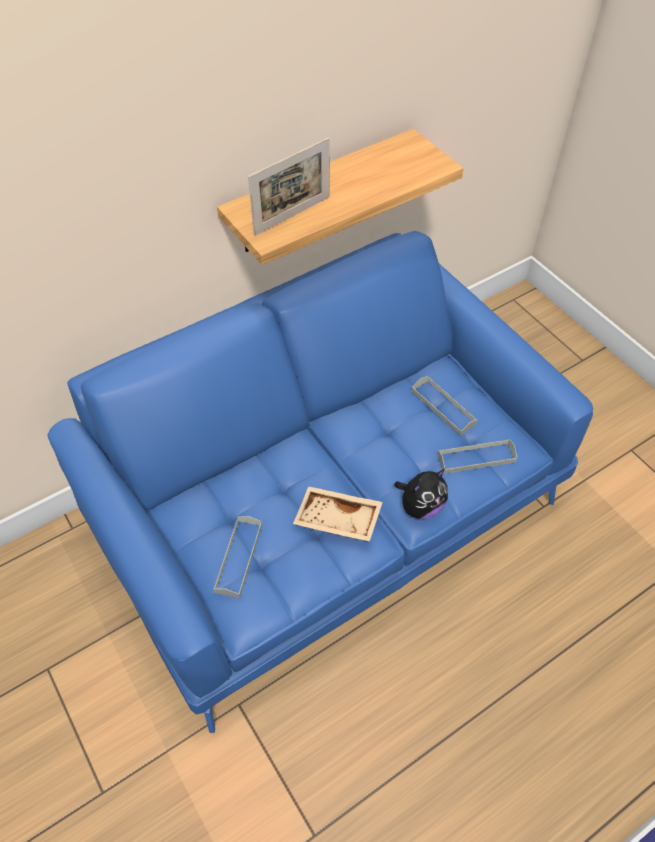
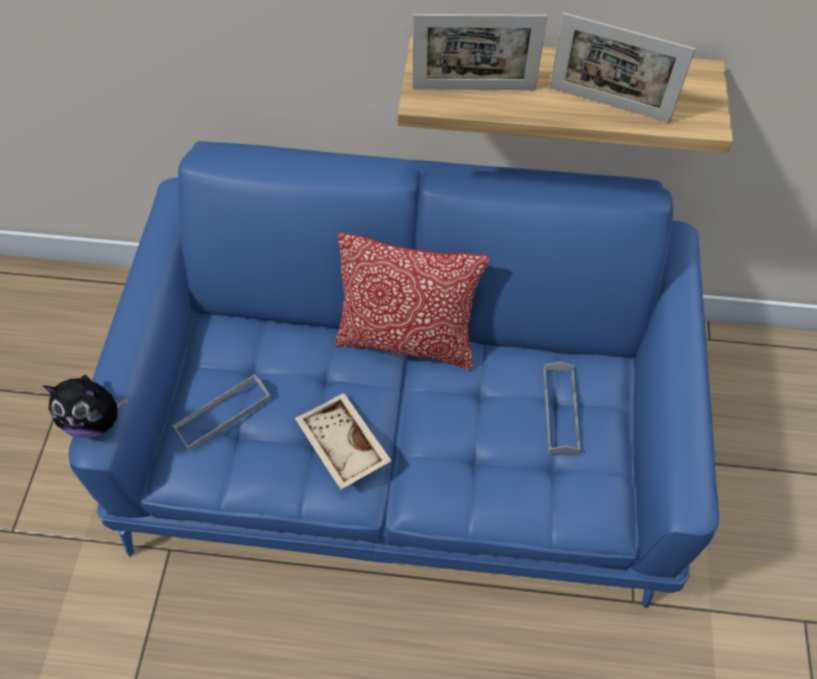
camera: 40 degrees right, 5 degrees up
(313, 429) = (407, 340): none -> pillow
(379, 183) = (608, 104): none -> picture frame
(420, 506) = (435, 495): plush toy -> plush toy (95, 420)
(476, 458) = (542, 489): grey tray -> none

